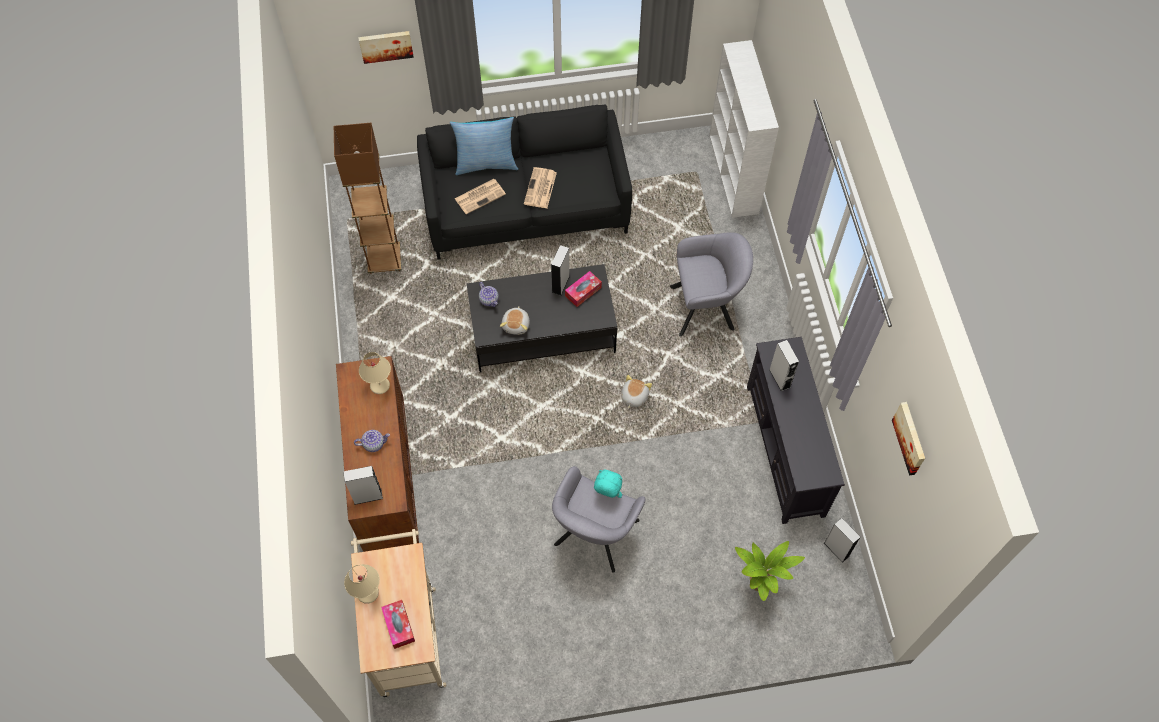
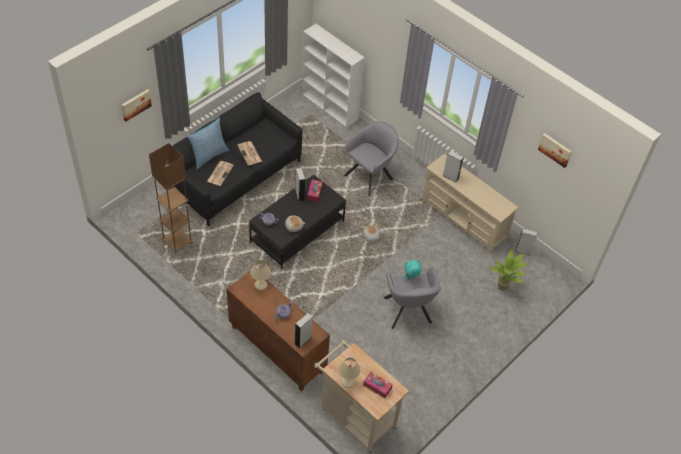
camera: 40 degrees left, 10 degrees down
(785, 450) = (463, 221): black tv stand -> beige tv stand

